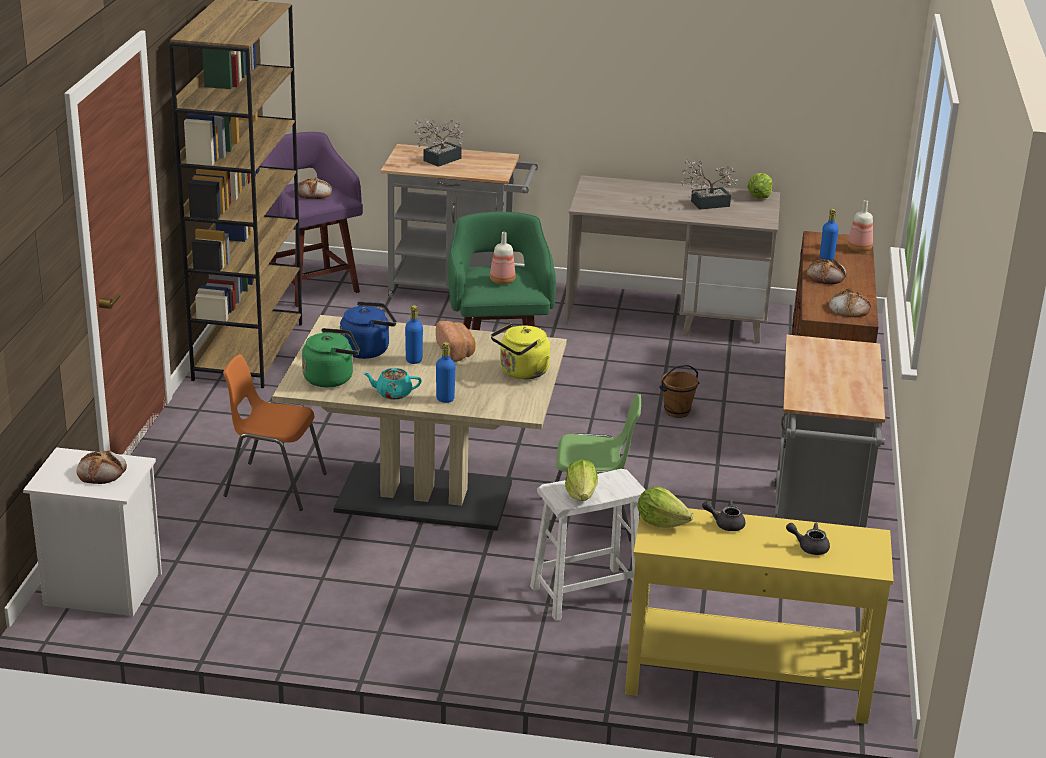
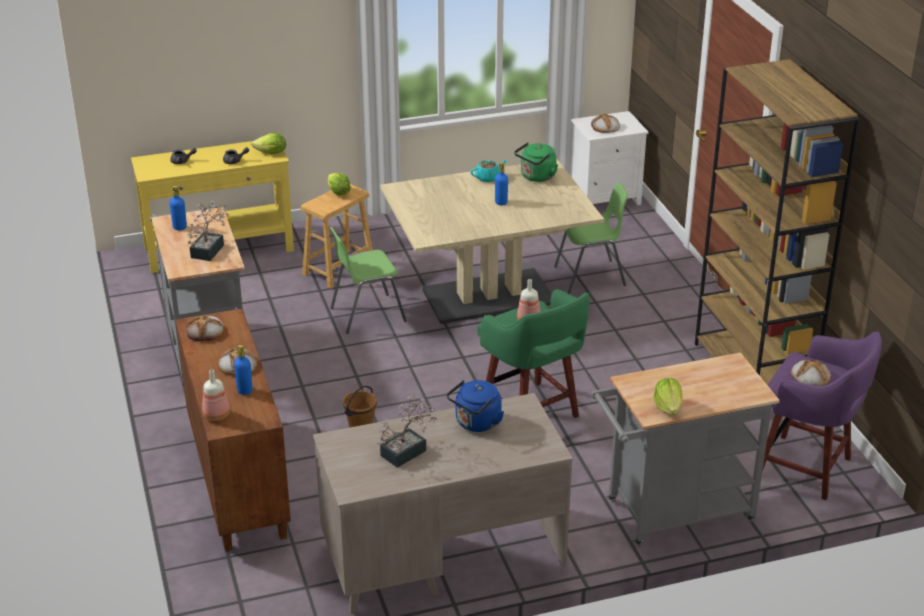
camera: 155 degrees right, 5 degrees up
(274, 485) = (591, 276): orange chair -> green chair
(368, 350) = (538, 201): blue kettle -> blue kettle (476, 423)
(438, 160) = (707, 385): potted plant -> potted plant (210, 249)
(445, 399) = (453, 183): blue bottle -> blue bottle (180, 227)
(456, 352) = (480, 216): bread -> none
(521, 373) = (422, 213): yellow kettle -> none
(586, 594) = (338, 269): white stool -> brown stool
(759, 196) = (358, 486): lettuce -> lettuce (668, 407)

